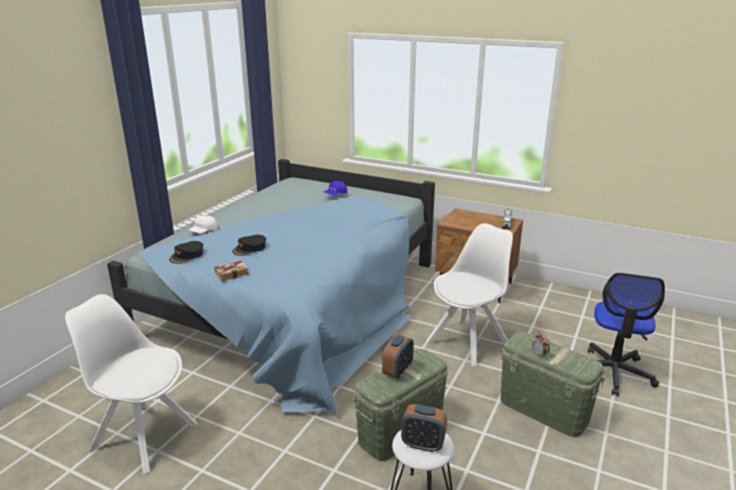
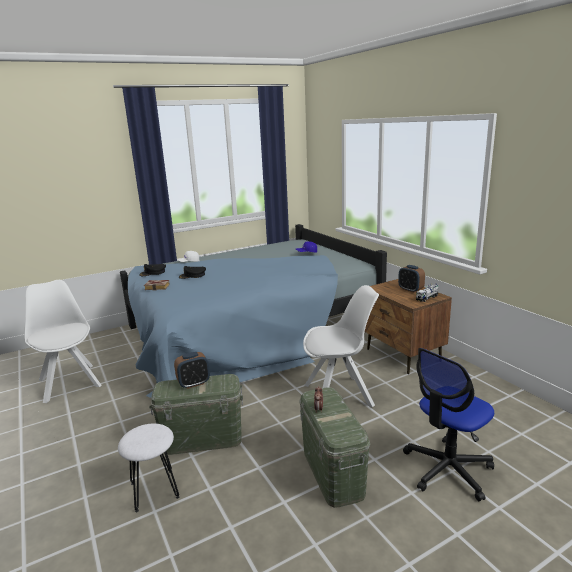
camera: 35 degrees right, 5 degrees down
(423, 444) = (141, 438): alarm clock -> alarm clock (410, 290)

